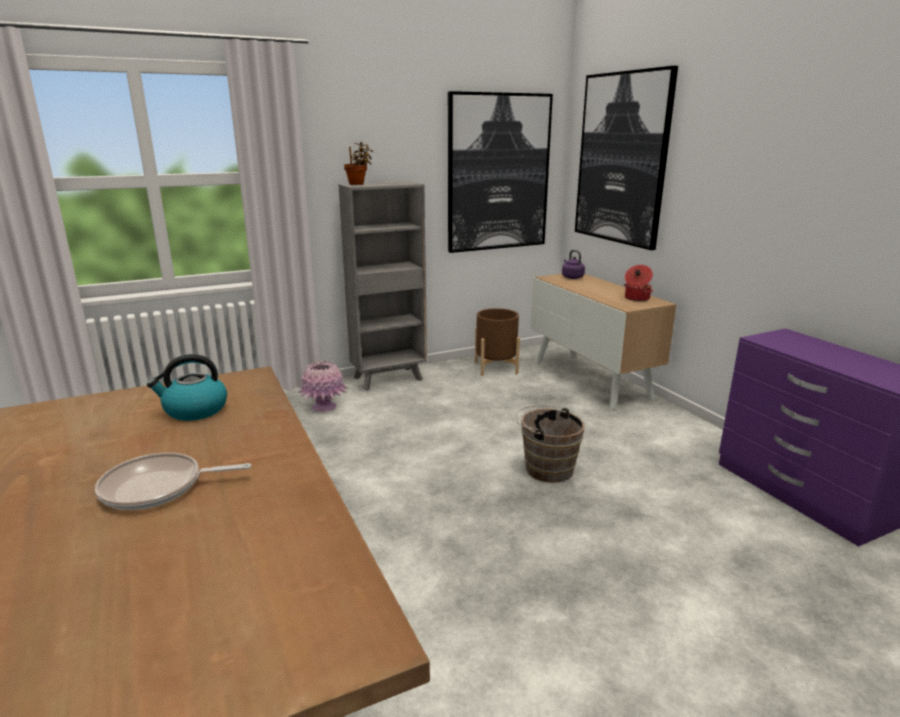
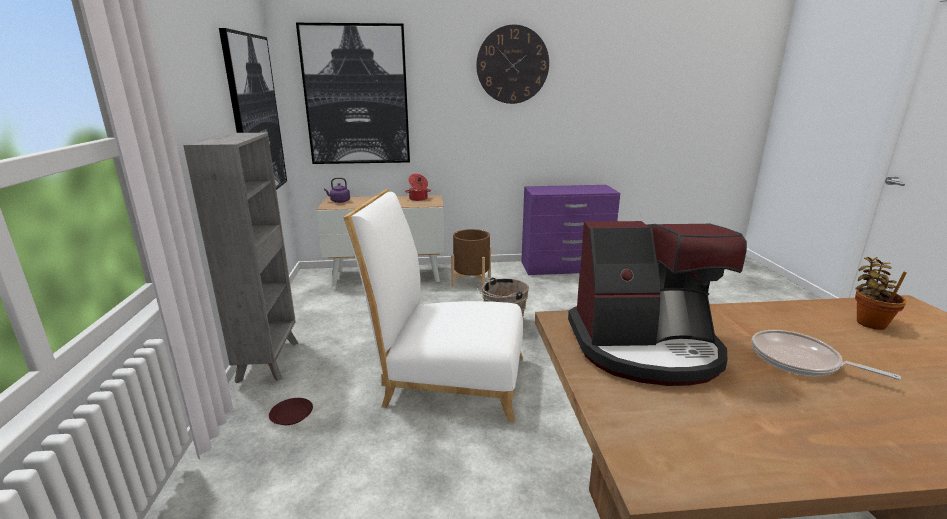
camera: 70 degrees left, 0 degrees up
(158, 488) = (799, 361): frying pan -> frying pan turned 120 degrees clockwise
(195, 410) = (645, 348): kettle -> coffee machine
(324, 407) = (291, 415): pink vase -> brown plate
(358, 184) = (209, 141): potted plant -> potted plant (869, 322)
(406, 458) = (446, 379): none -> white chair
(496, 368) = (319, 303): brown planter -> brown planter (471, 281)
(806, 119) = (512, 65): none -> wall clock

